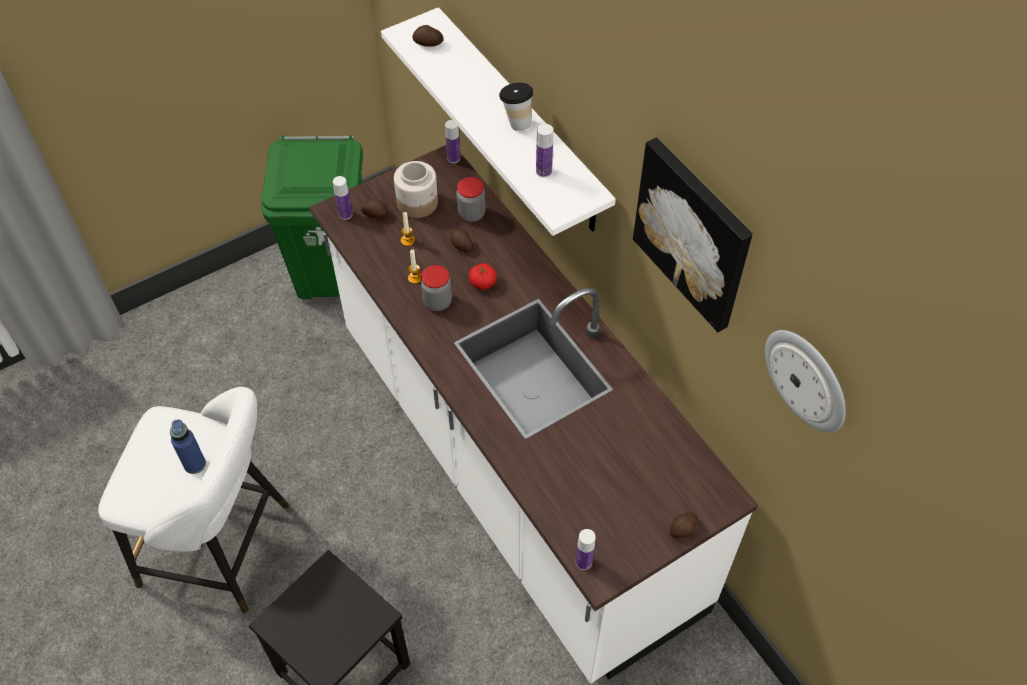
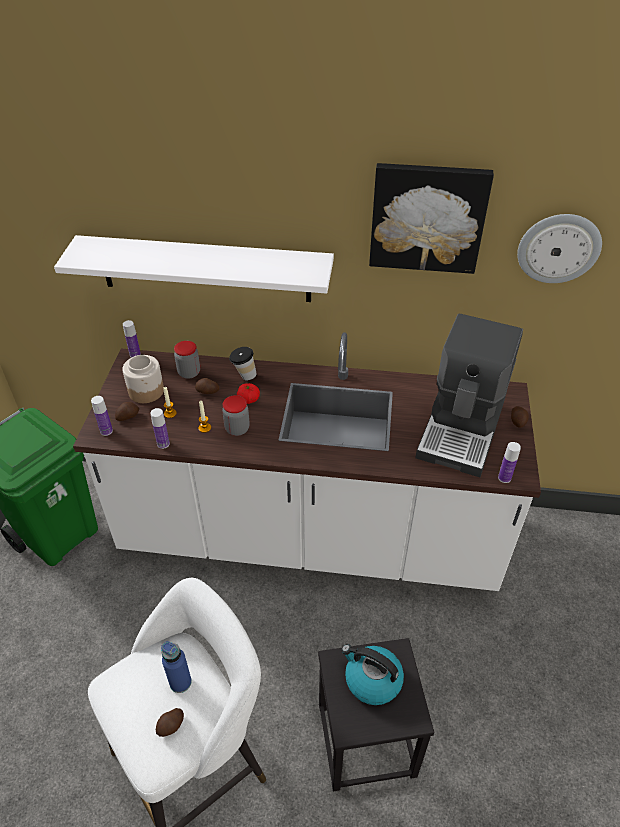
camera: 50 degrees left, 10 degrees down
(333, 612) = (372, 680): none -> kettle
(428, 43) = (100, 254): potato -> potato (171, 726)
(516, 122) = (221, 255): cup -> cup (244, 376)
(543, 171) = (276, 266): bottle -> bottle (163, 444)
(620, 484) = (463, 428): none -> coffee machine

